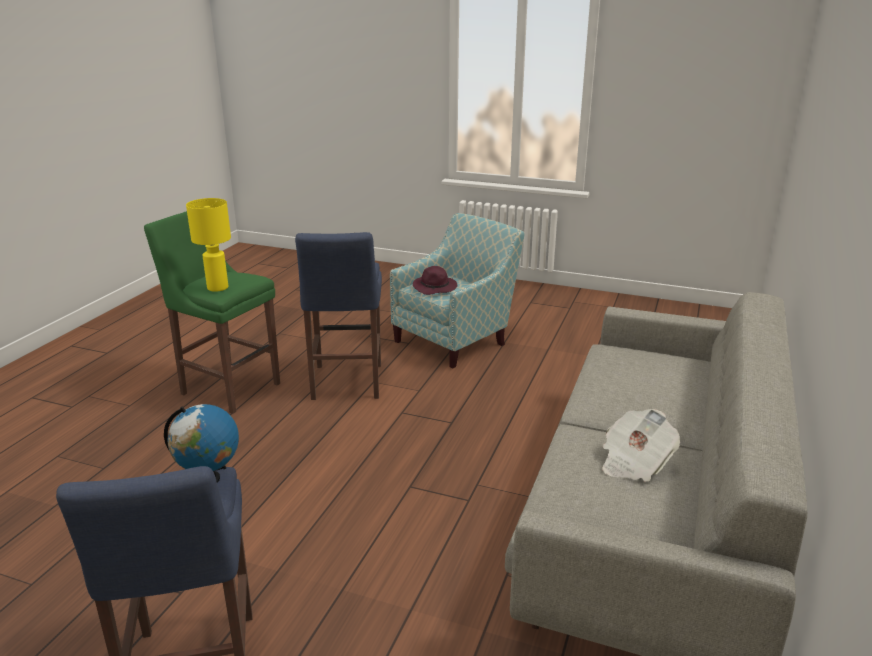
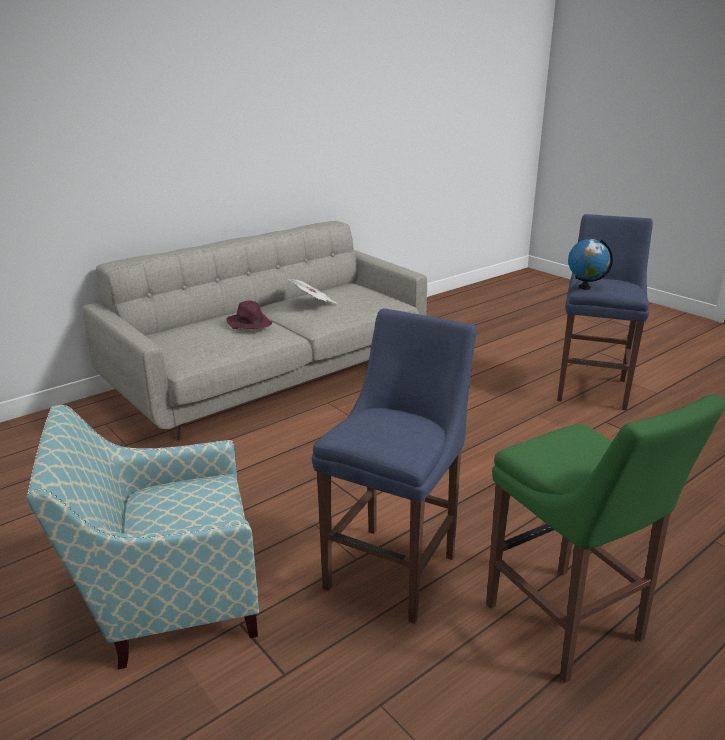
camera: 150 degrees left, 0 degrees up
(217, 287) = (586, 441): yellow table lamp -> none
(435, 288) = (203, 507): purple hat -> purple hat (249, 324)

